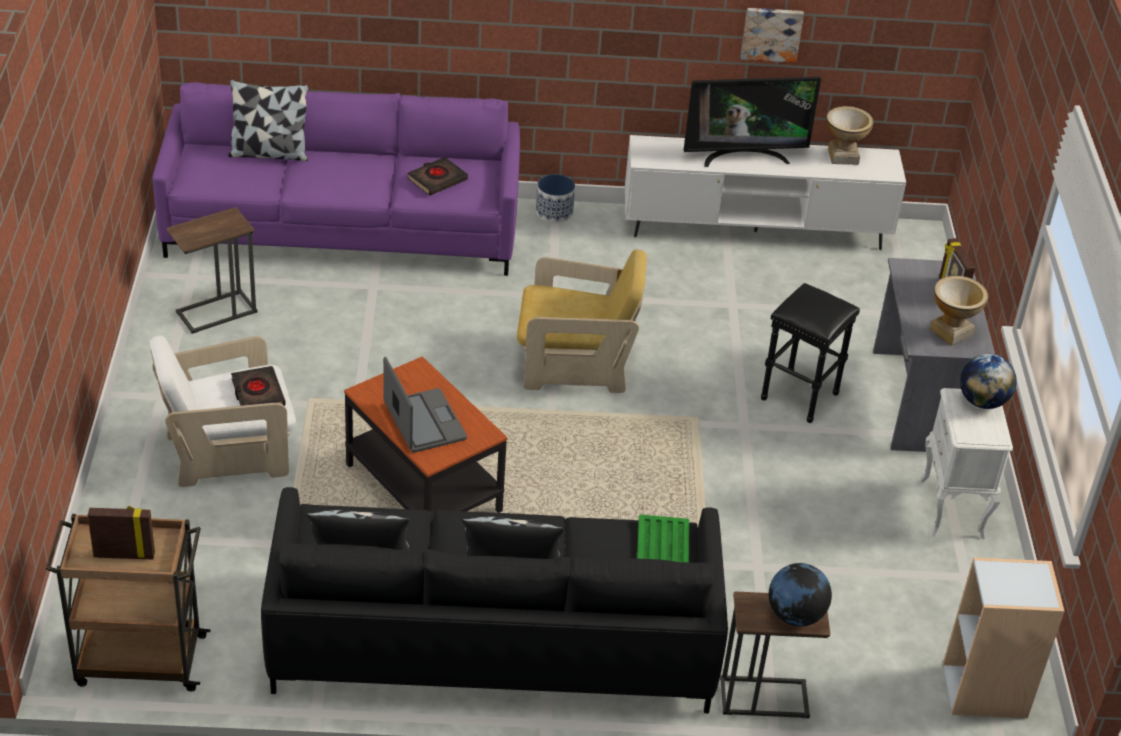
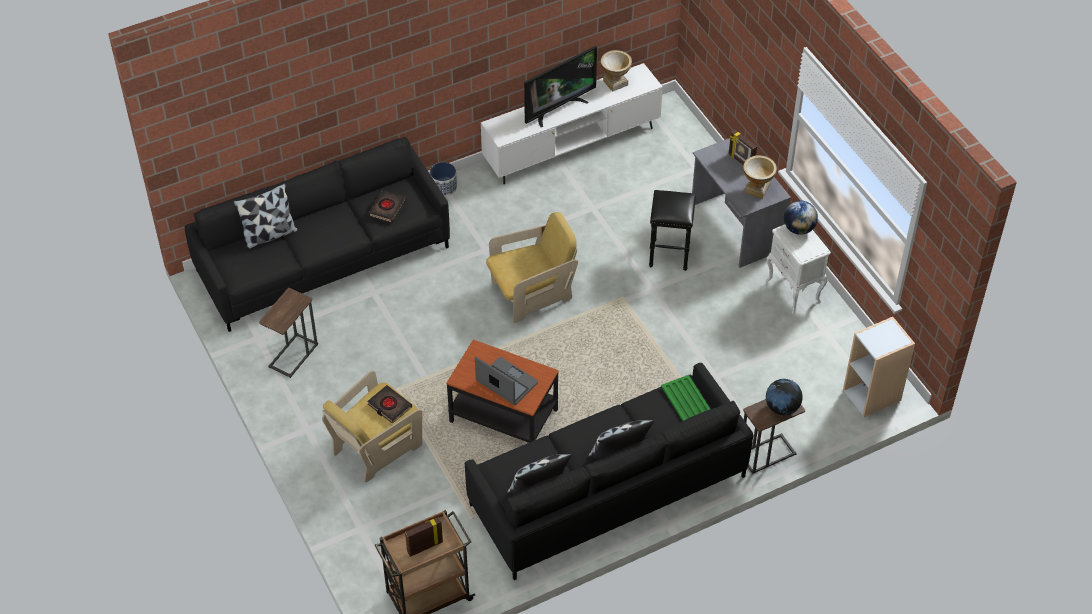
camera: 25 degrees left, 10 degrees up
(228, 454) = (376, 447): white armchair -> yellow armchair
(342, 229) = (323, 259): purple sofa -> black sofa
(771, 33) = (556, 29): picture -> none

